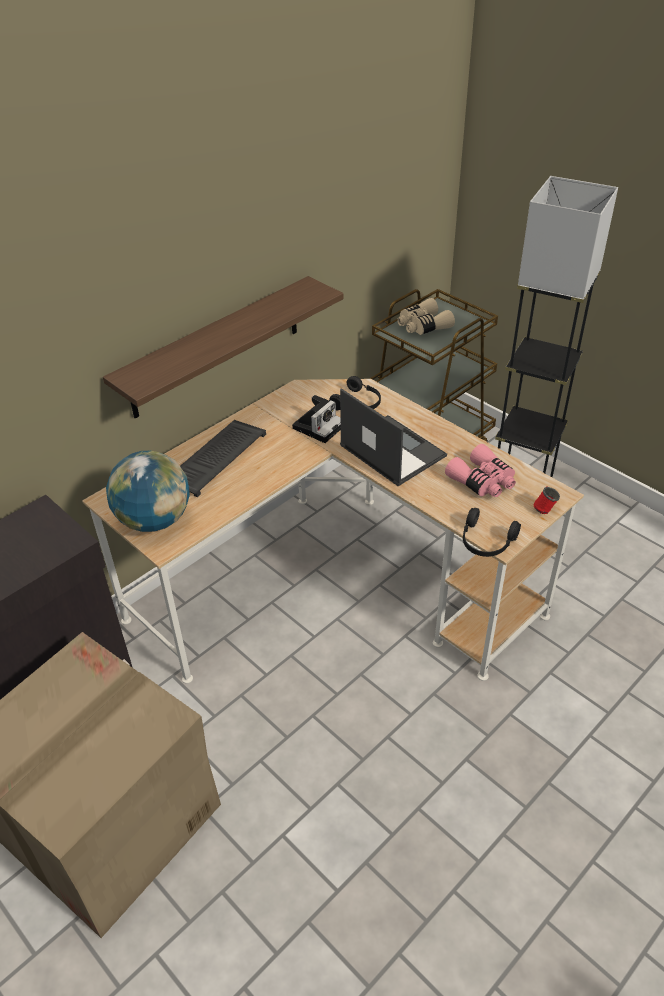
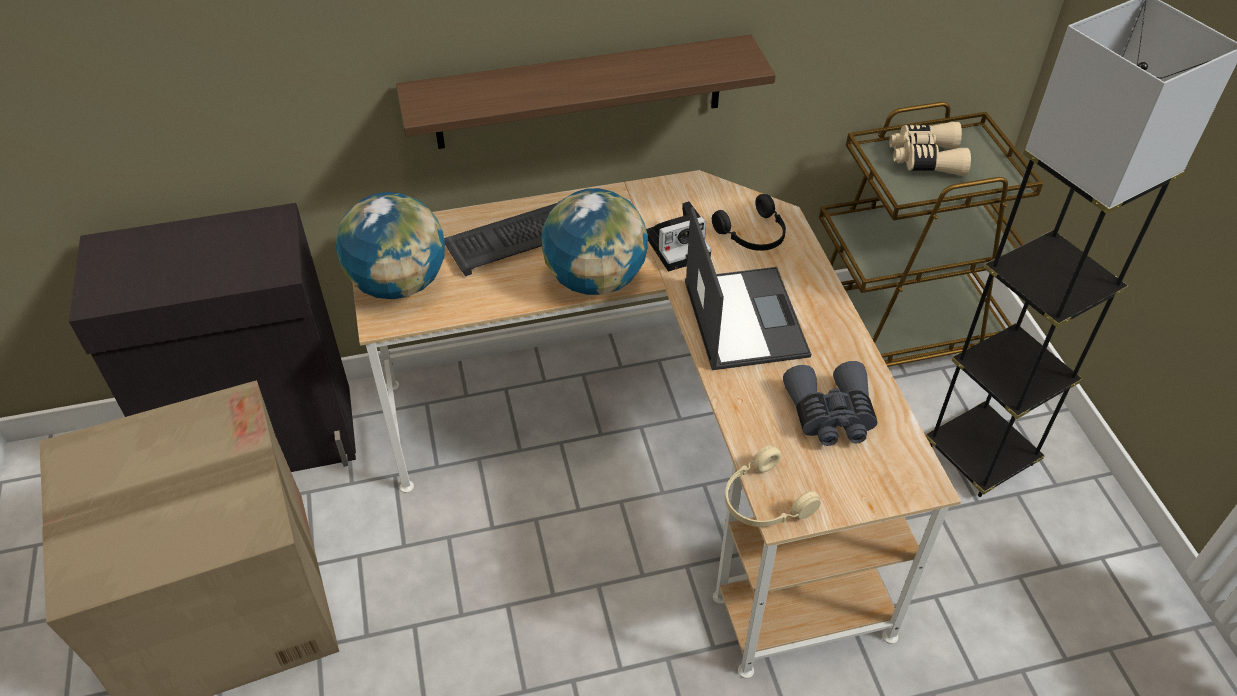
camera: 30 degrees right, 5 degrees up
(284, 465) = (595, 280): none -> globe
(483, 481) = (830, 415): pink binoculars -> grey binoculars
(486, 542) = (763, 501): black headphones -> beige headphones
(544, 508) = (885, 492): red mug -> none

